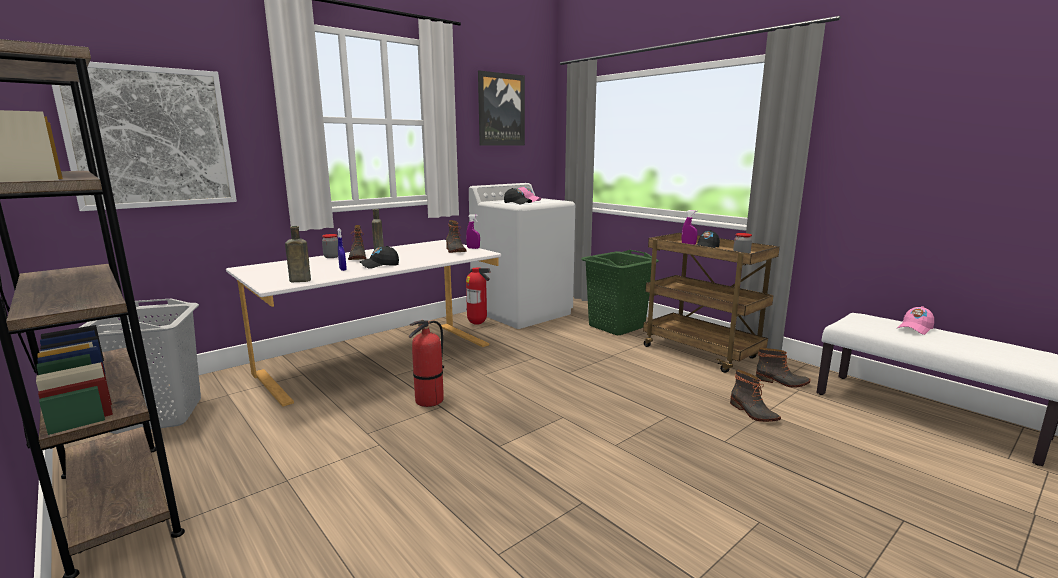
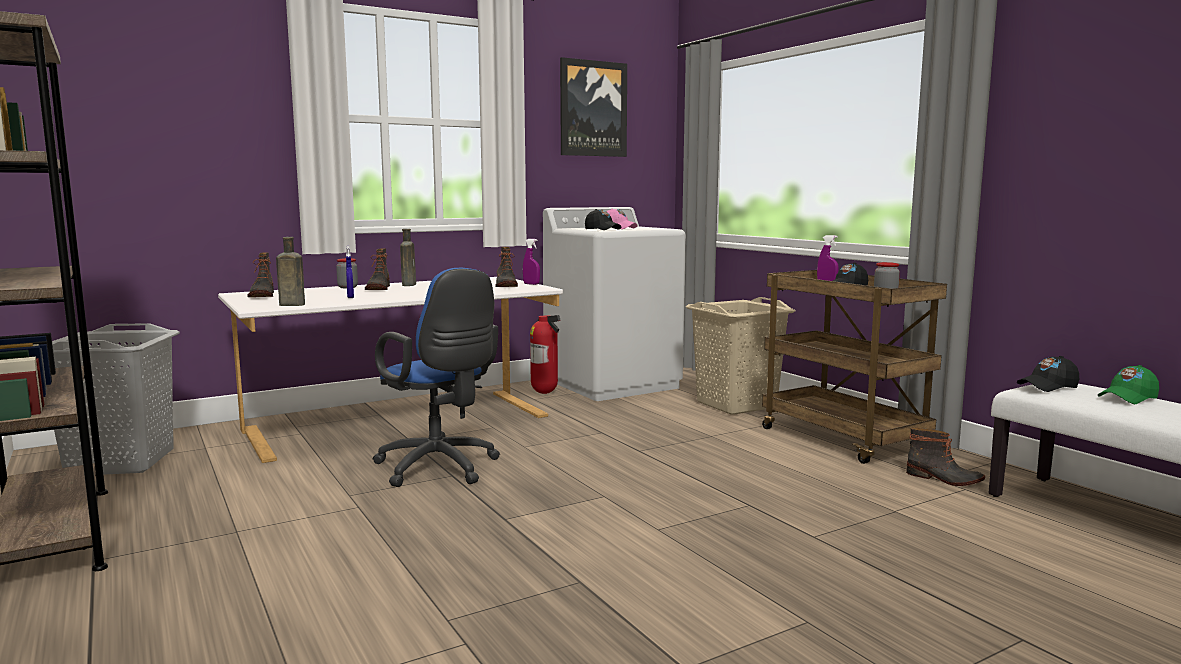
camera: 10 degrees right, 5 degrees down
(151, 138) = (147, 136): picture -> none
(380, 265) = (398, 295): black cap -> black cap (1047, 387)
(429, 401) = (441, 469): fire extinguisher -> blue office chair
(617, 326) = (737, 405): green laundry basket -> beige laundry basket
(752, 413) = (875, 509): boot -> boot (261, 295)
(915, 329) = (1128, 398): pink cap -> green cap

